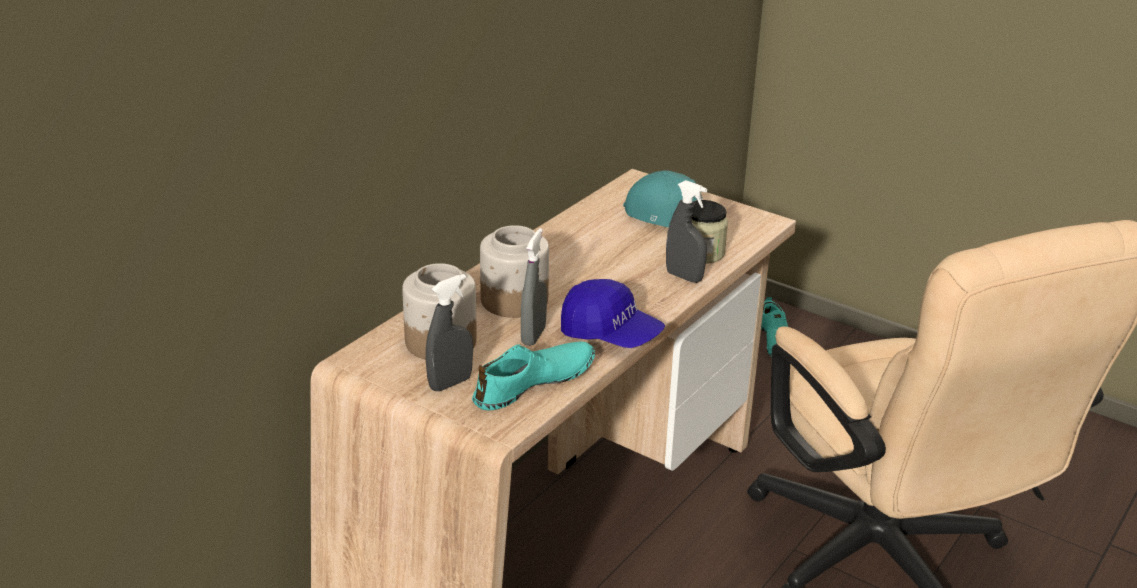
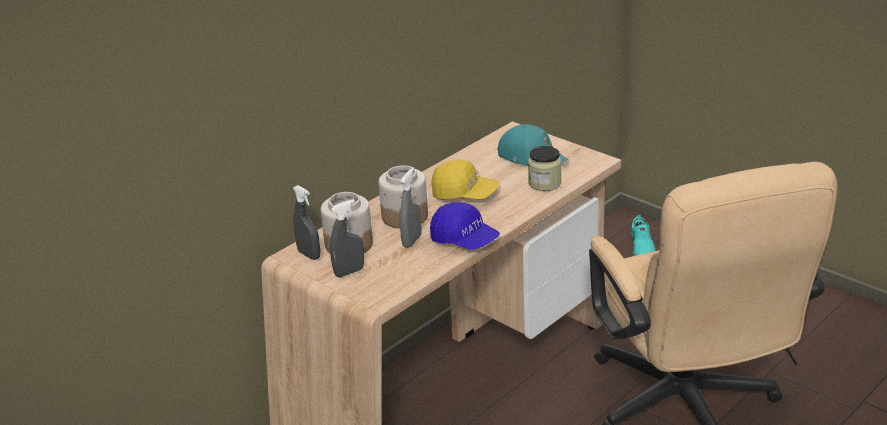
camera: 10 degrees right, 0 degrees up
(534, 383) = (405, 273): turquoise shoe -> none
(593, 268) = (465, 194): none -> yellow cap
(684, 277) = (527, 200): grey spray bottle -> grey spray bottle (309, 255)

